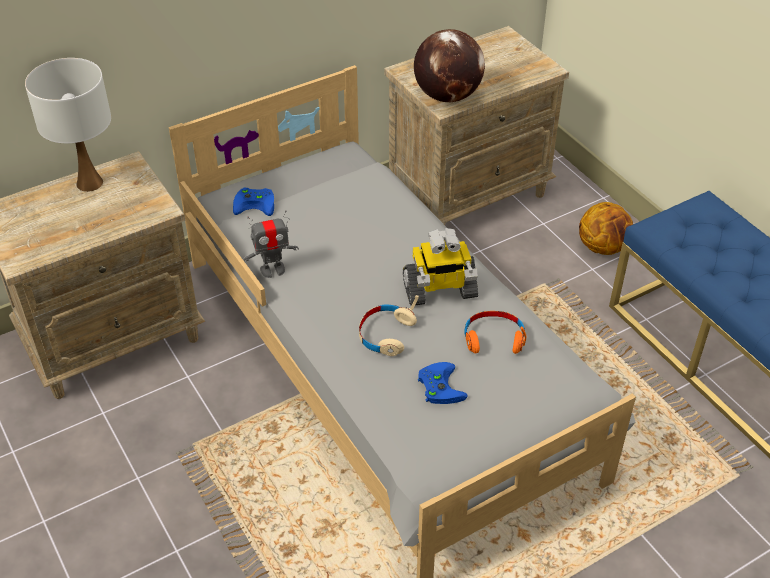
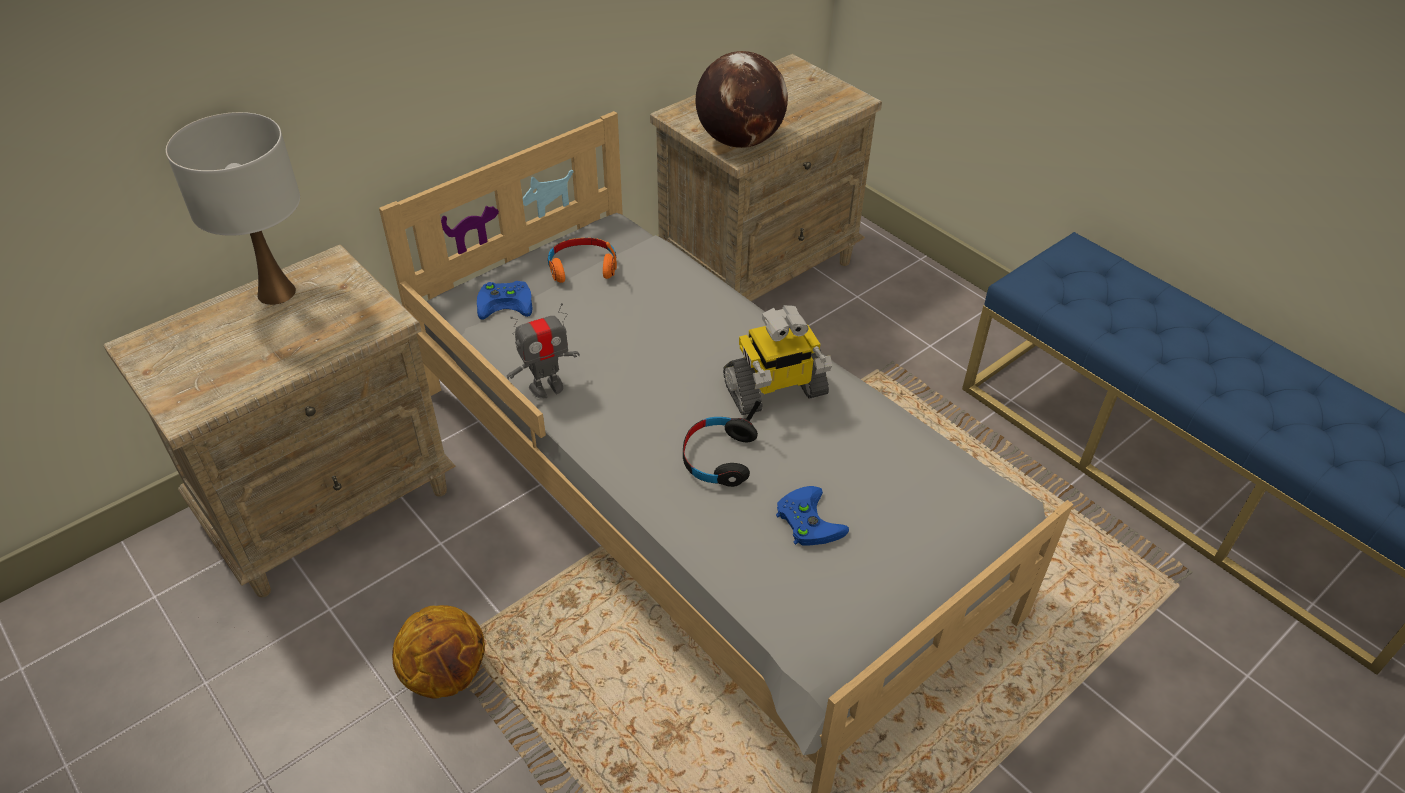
camera: 10 degrees left, 0 degrees up
(386, 335) = (718, 458): beige headphones -> black headphones
(494, 338) = (862, 447): orange headphones -> orange headphones (582, 267)
(603, 247) = (936, 318): basketball -> basketball (447, 674)

